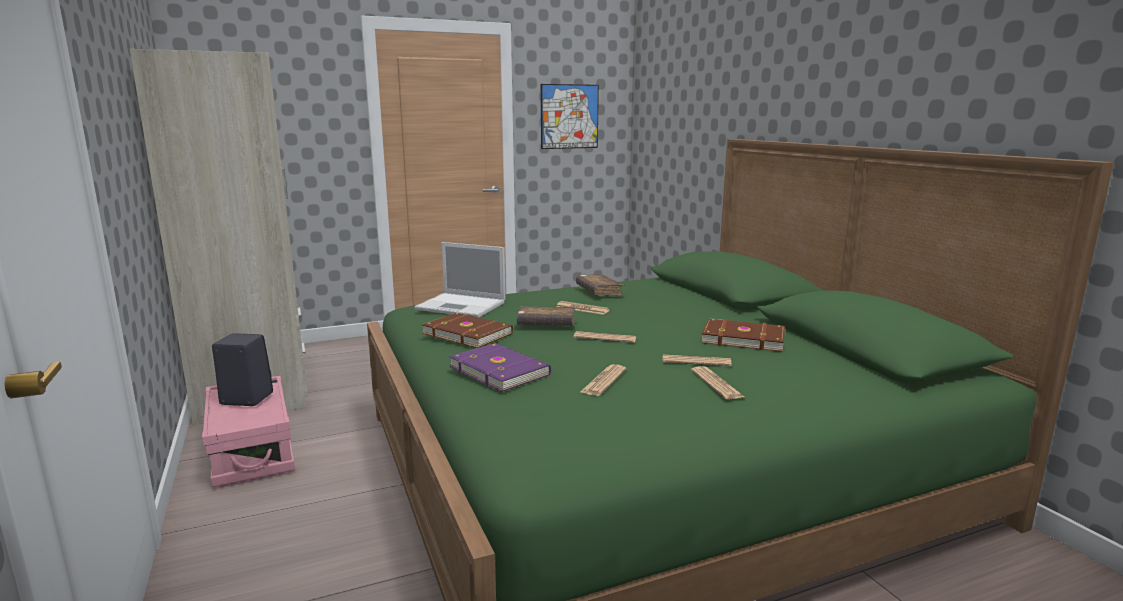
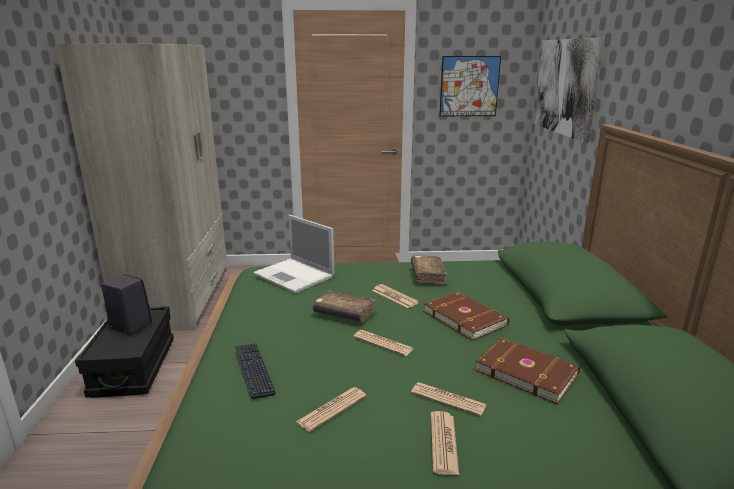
camera: 20 degrees right, 5 degrees up
(252, 452) = (133, 367): pink storage box -> black storage box
(468, 333) = (269, 313): brown book -> brown book (465, 317)
(500, 370) = (254, 370): purple book -> keyboard
(673, 111) = (565, 87): none -> picture

